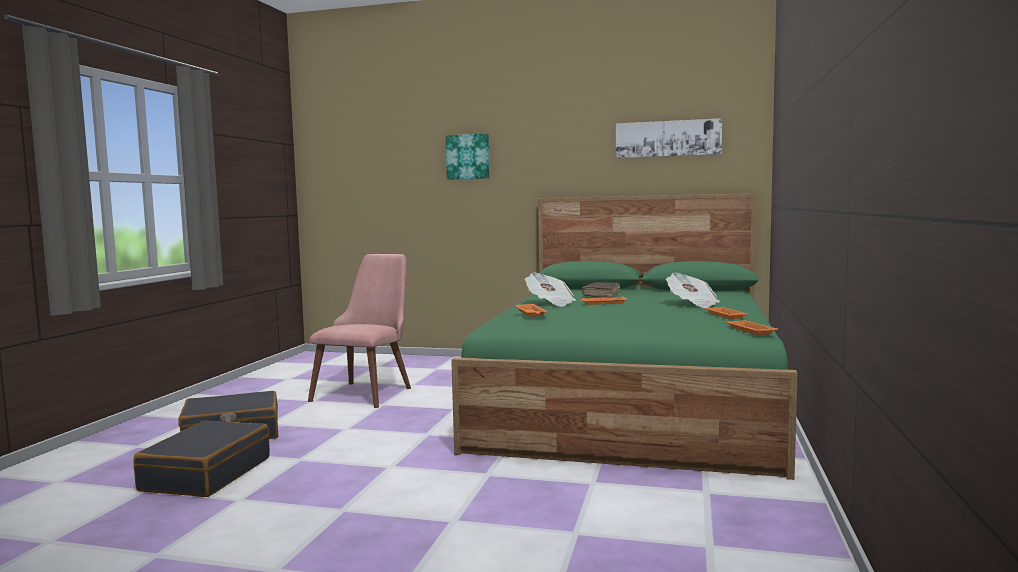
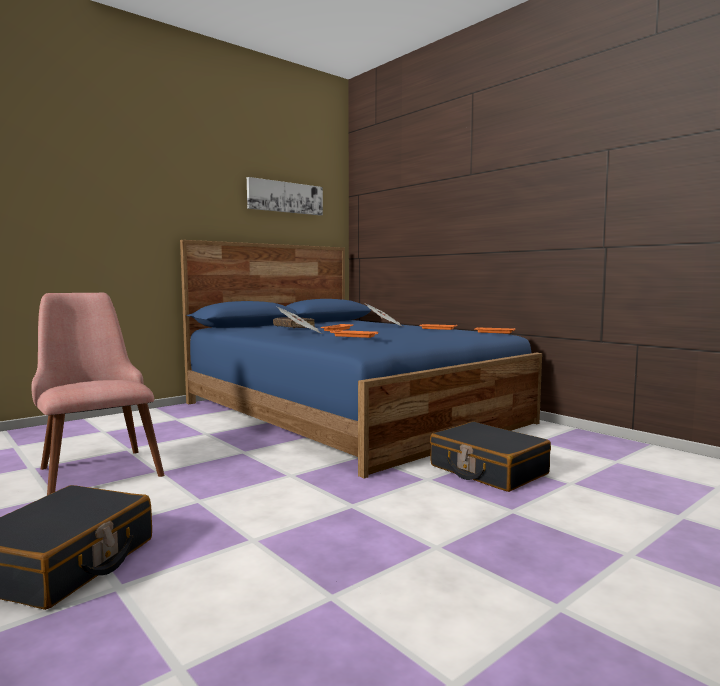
camera: 55 degrees left, 0 degrees up
(206, 474) = (198, 606): black suitcase -> black suitcase (487, 470)
(468, 157) = (96, 187): picture -> none
(633, 402) = (349, 412): green bed -> blue bed

